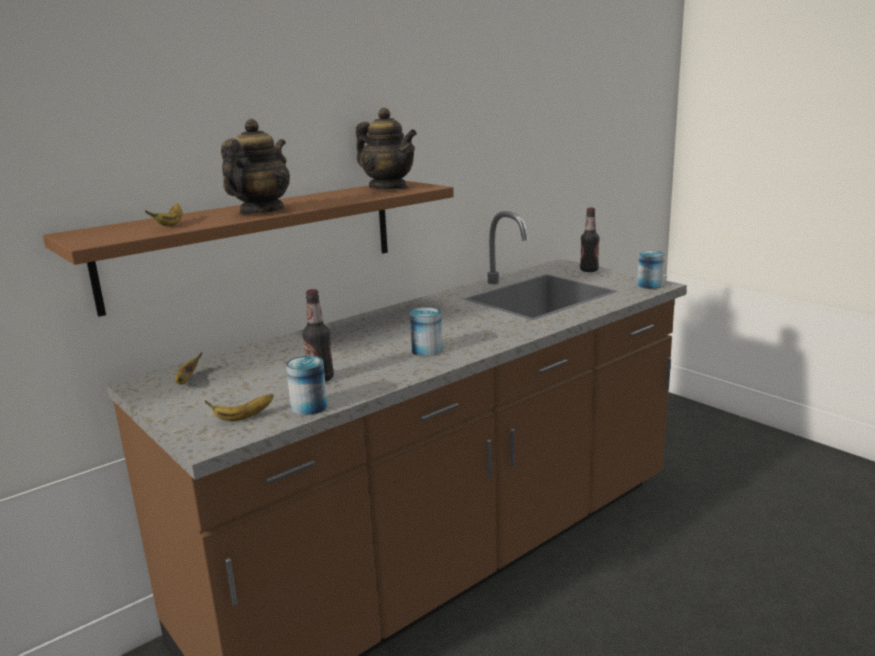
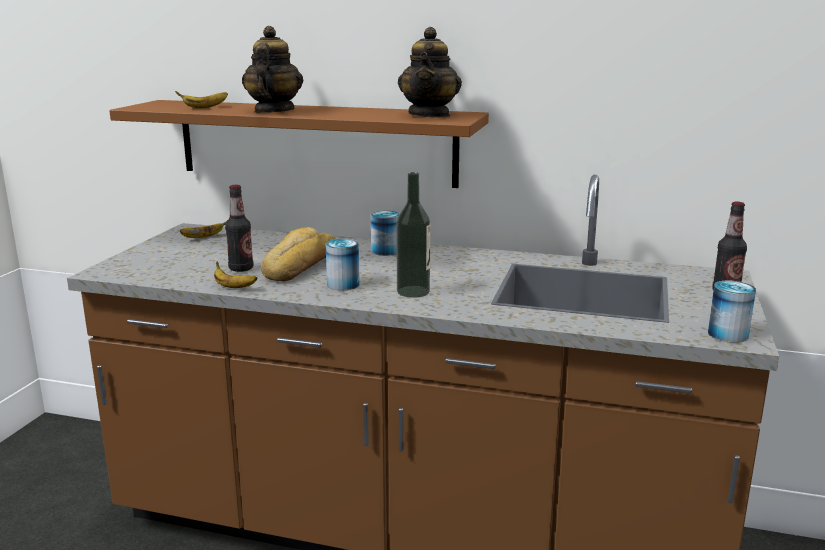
camera: 55 degrees right, 0 degrees up
(243, 417) = (149, 268): banana -> banana (233, 287)
(261, 212) = (273, 111): teapot -> teapot turned 75 degrees counterclockwise
(309, 407) = (181, 280): can -> can (385, 251)
(352, 357) = (298, 266): none -> bread
(477, 334) = (413, 291): none -> bottle

